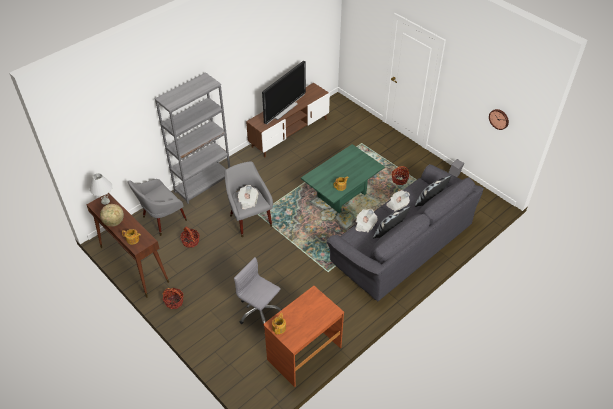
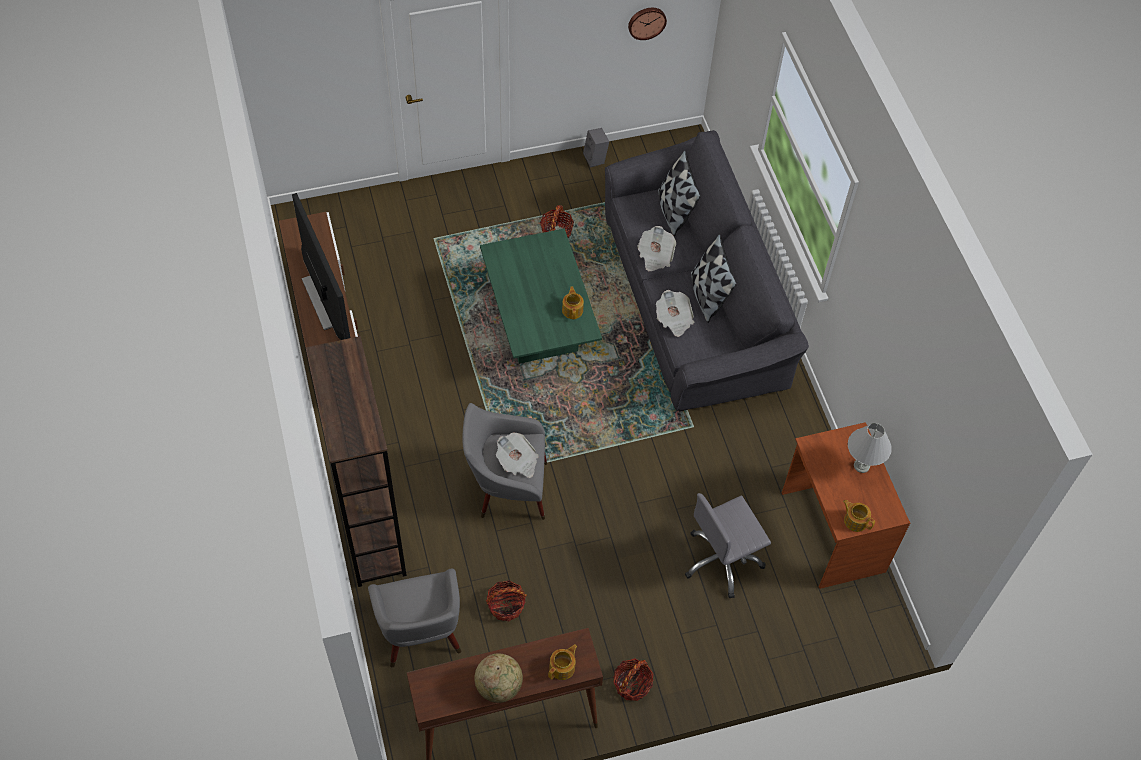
camera: 65 degrees left, 10 degrees up
(105, 201) = (431, 685): white table lamp -> white table lamp (861, 466)
(203, 184) = (370, 529): grey bookcase -> brown bookcase

